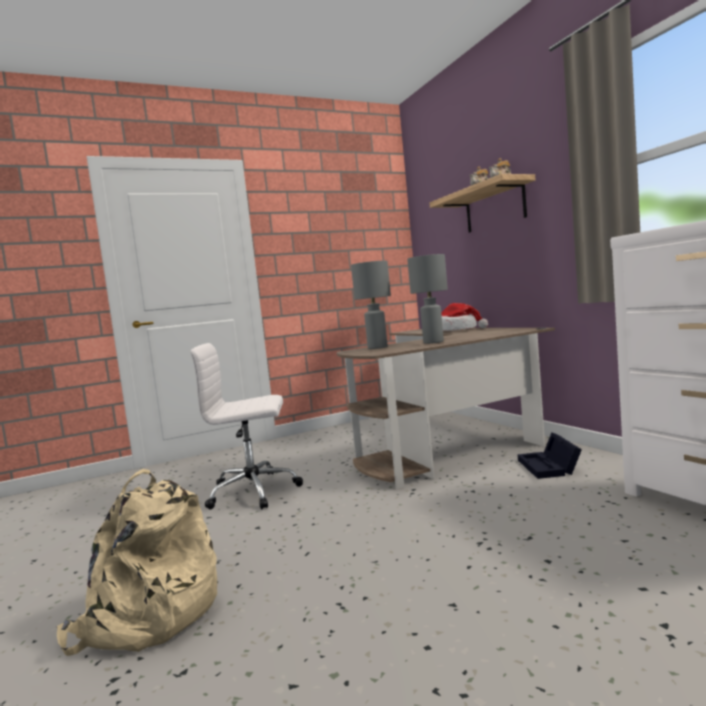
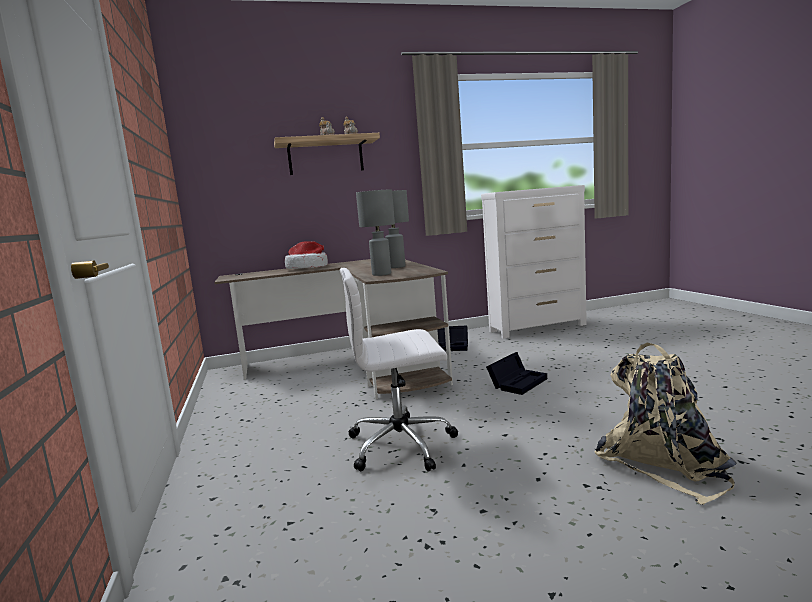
camera: 80 degrees left, 5 degrees up
(255, 491) = (403, 444): white office chair -> white office chair turned 75 degrees clockwise
(408, 521) = (518, 382): none -> black storage box

